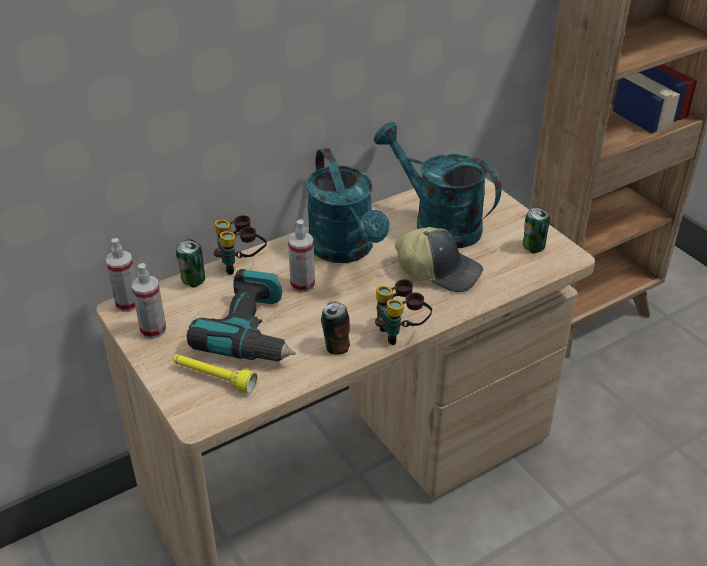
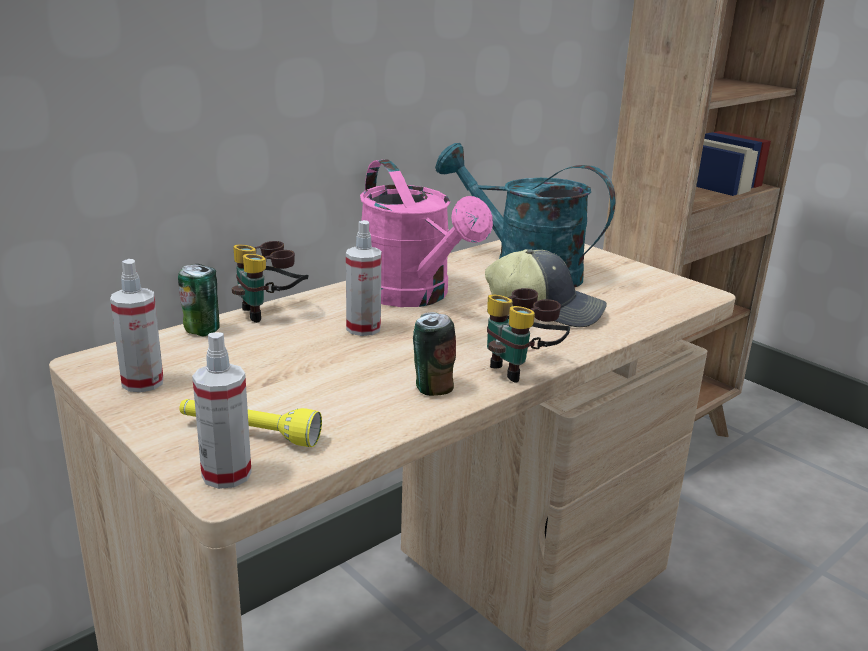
camera: 10 degrees left, 15 degrees down
(127, 303) = (100, 356): spray bottle -> spray bottle (226, 474)
(253, 332) = (302, 378): power drill -> none
(346, 250) = (413, 296): turquoise watering can -> pink watering can
(533, 247) = (653, 287): can -> none

